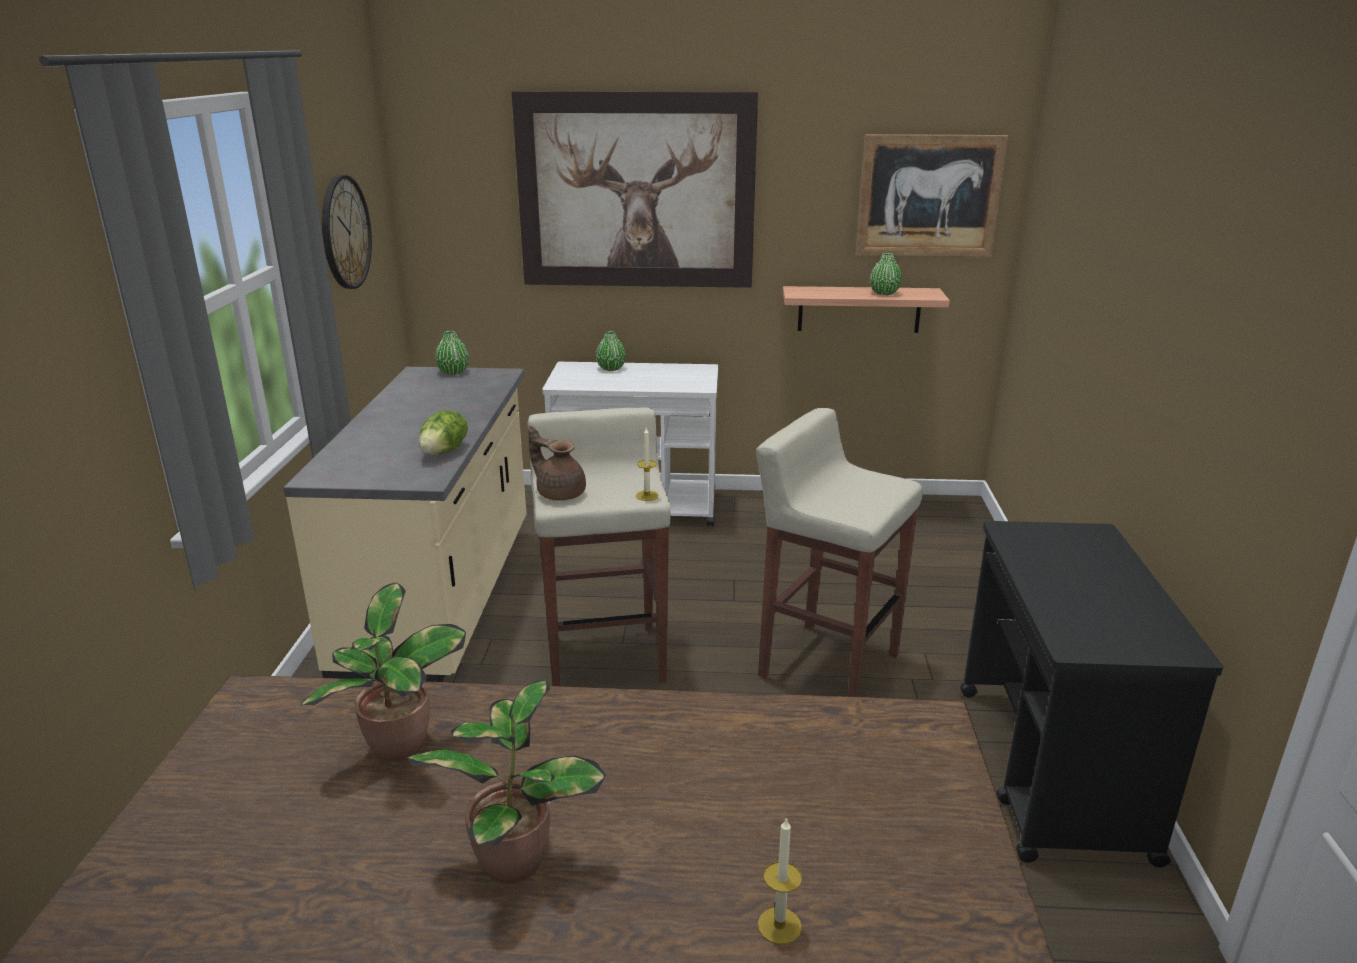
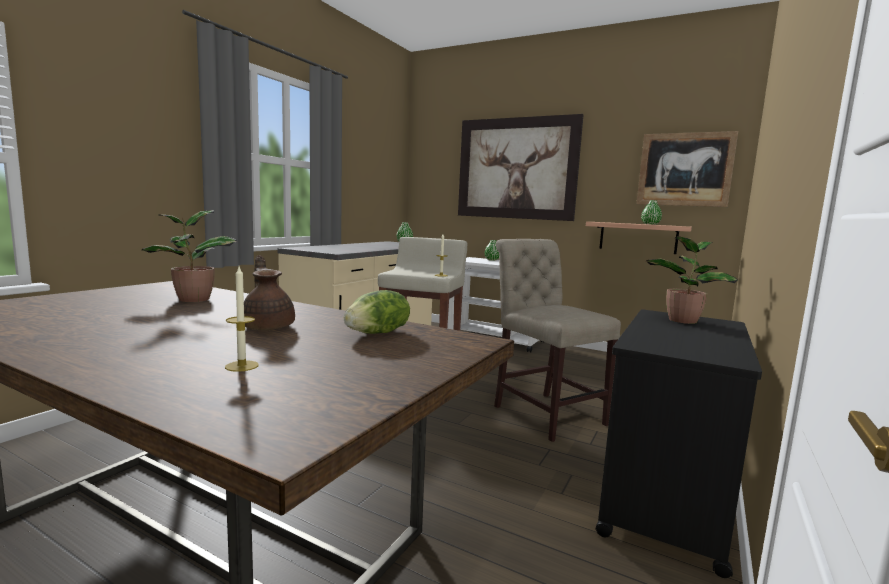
camera: 25 degrees right, 15 degrees down
(345, 232) = (368, 171): wall clock -> none
(445, 451) = (359, 250): lettuce -> lettuce (378, 333)
(515, 857) = (170, 325): potted plant -> potted plant (683, 320)
(559, 493) = (399, 270): brown teapot -> brown teapot (268, 326)
(827, 665) = (544, 412): beige stool -> beige chair

